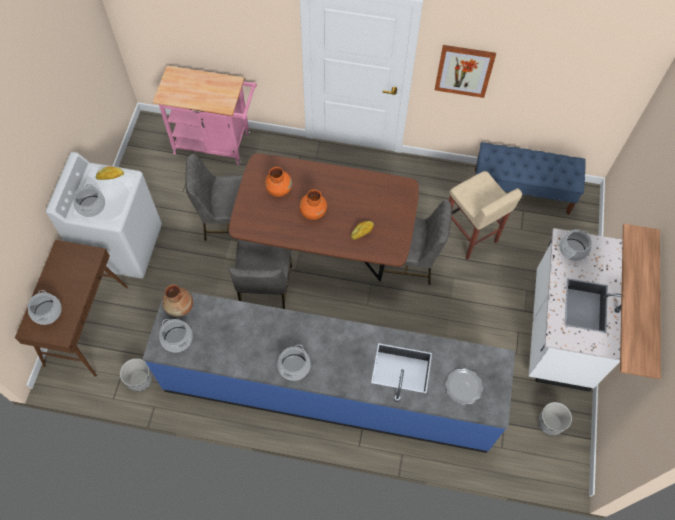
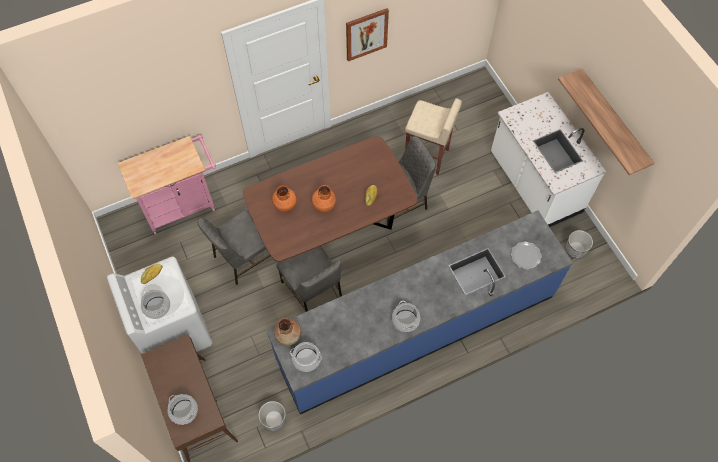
camera: 35 degrees left, 0 degrees up
(521, 191) = (437, 103): blue bench -> none
(572, 249) = (521, 119): cooking pot -> none

